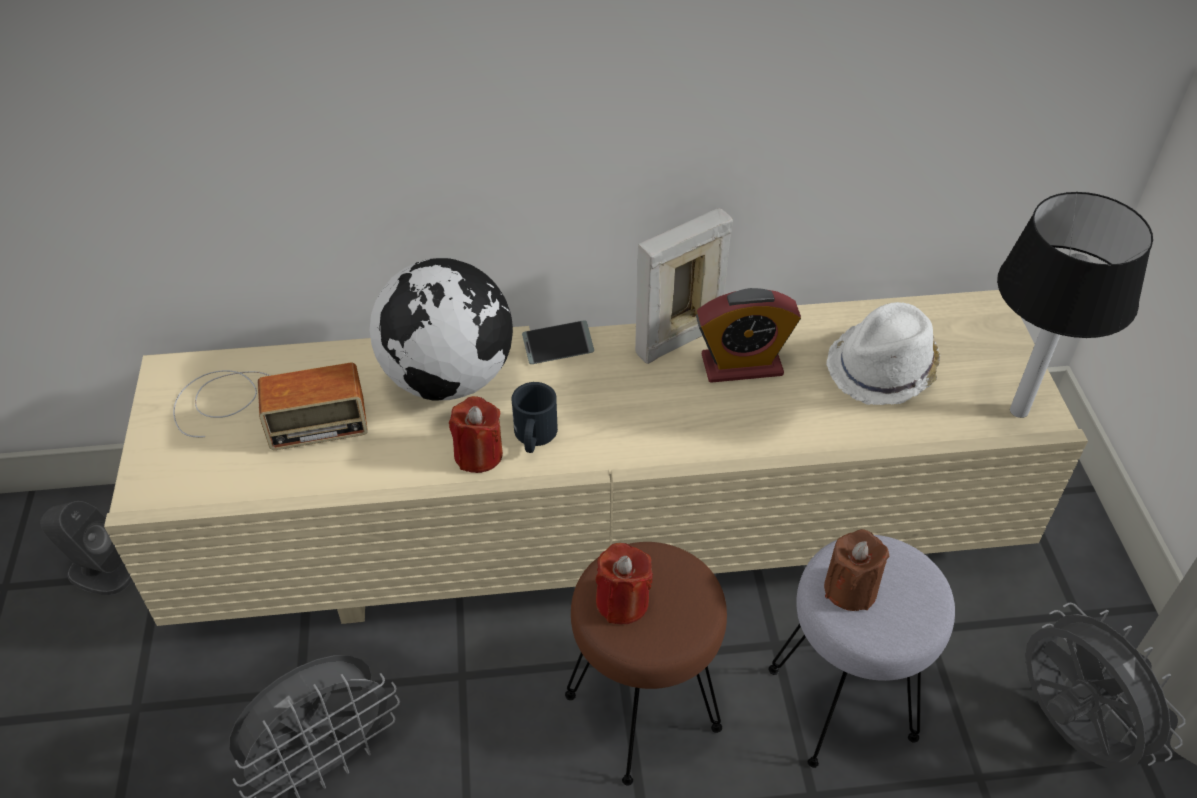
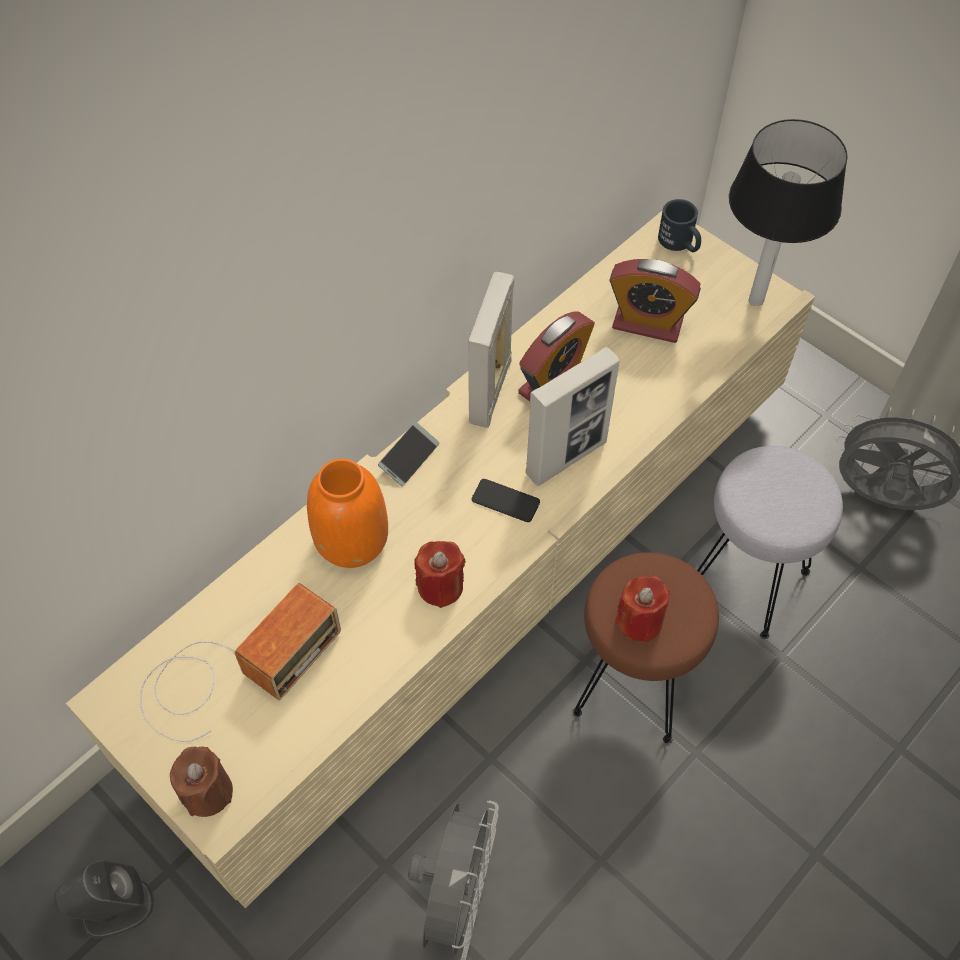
camera: 40 degrees left, 10 degrees up
(449, 378) = (353, 541): globe -> orange vase
(534, 437) = (466, 543): black mug -> black mug (680, 243)
(601, 427) = (505, 501): none -> phone
(690, 427) = (566, 458): none -> picture frame
(850, 589) = (765, 504): brown candle -> brown candle (207, 792)
(883, 369) = (647, 323): white hat -> alarm clock

